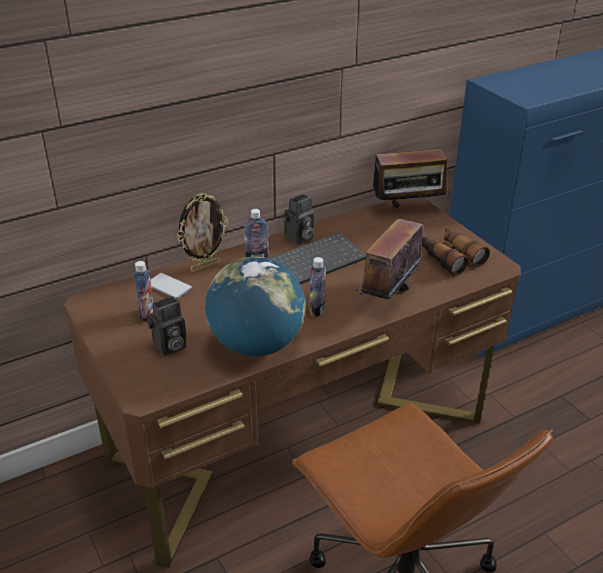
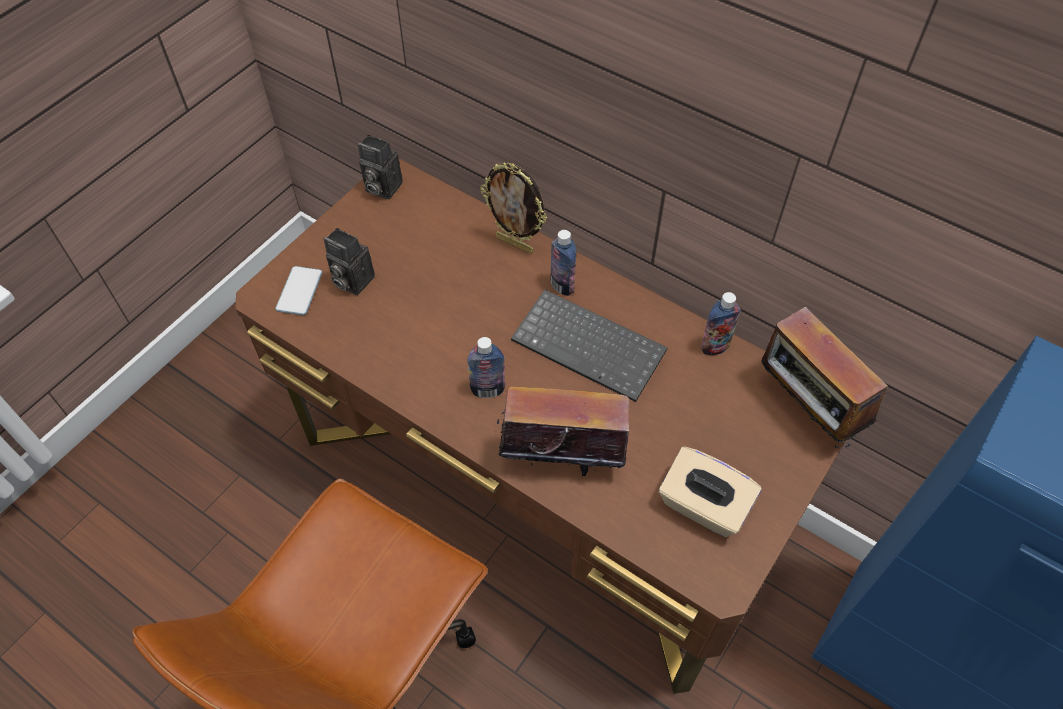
camera: 65 degrees right, 20 degrees up
(147, 314) = (397, 235): bottle -> bottle (715, 347)
(168, 287) = (457, 230): phone -> phone (299, 291)
(256, 345) = (390, 356): globe -> none
(299, 238) = (636, 309): camera -> camera (381, 187)
(449, 258) = (703, 506): binoculars -> beige tissue box

